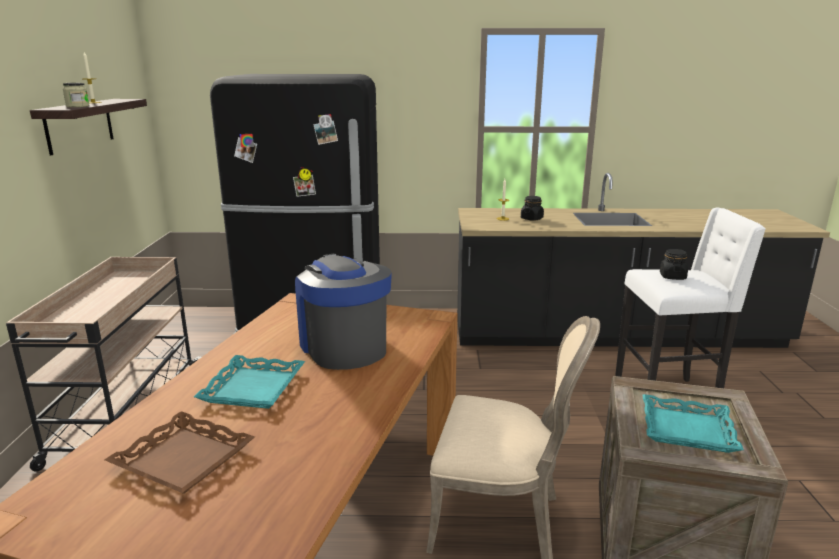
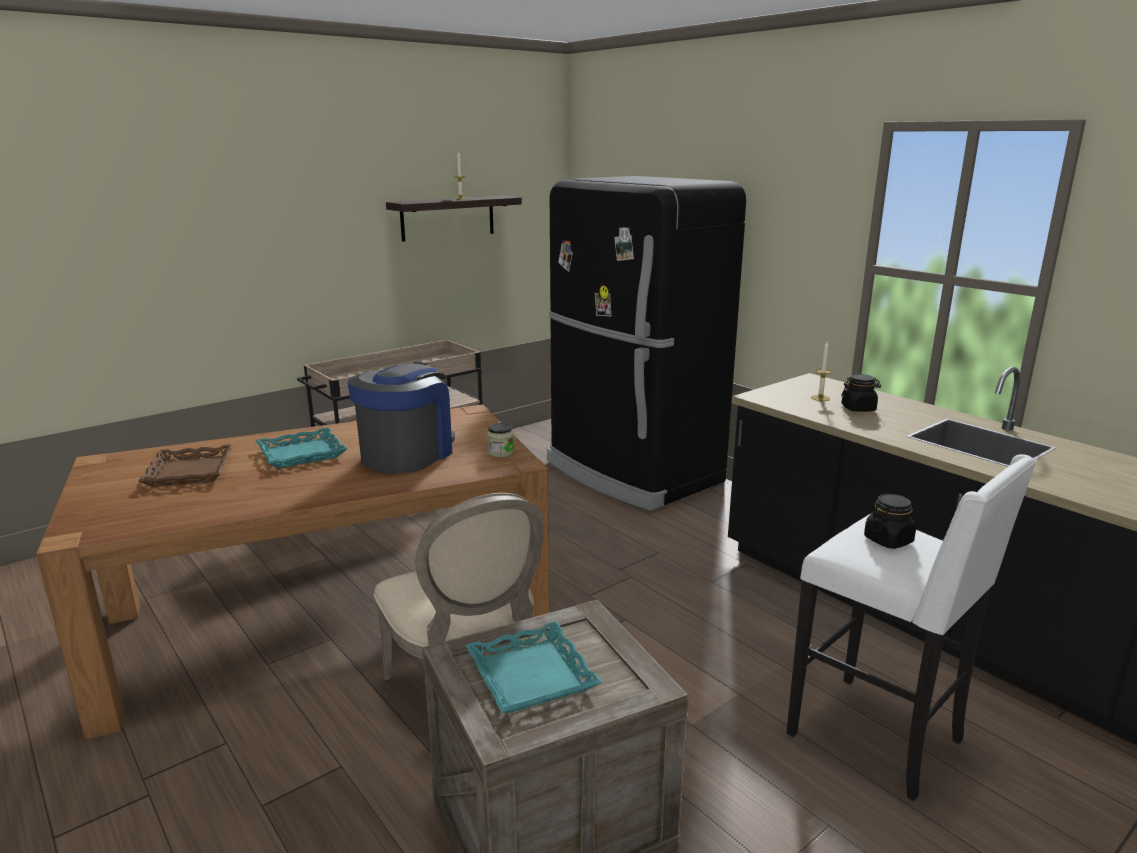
camera: 50 degrees right, 0 degrees up
(78, 106) = (426, 201): jar -> jar (501, 453)

